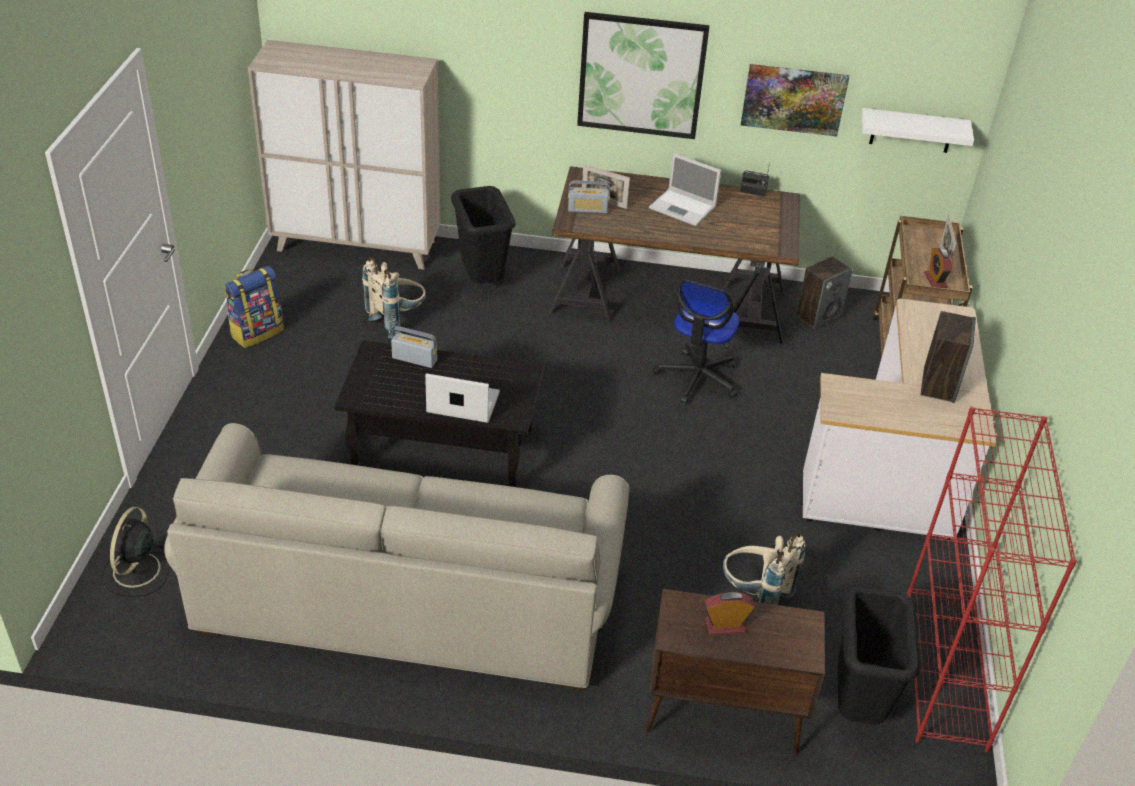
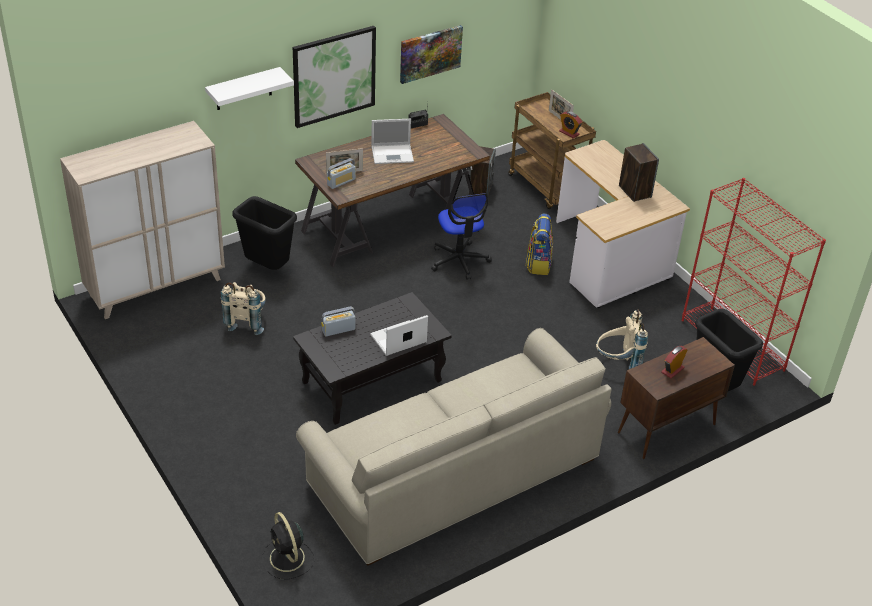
camera: 40 degrees left, 0 degrees up
(257, 332) = (165, 379): backpack -> backpack (538, 263)
(912, 131) = (500, 45): white shelf -> white shelf (243, 89)

